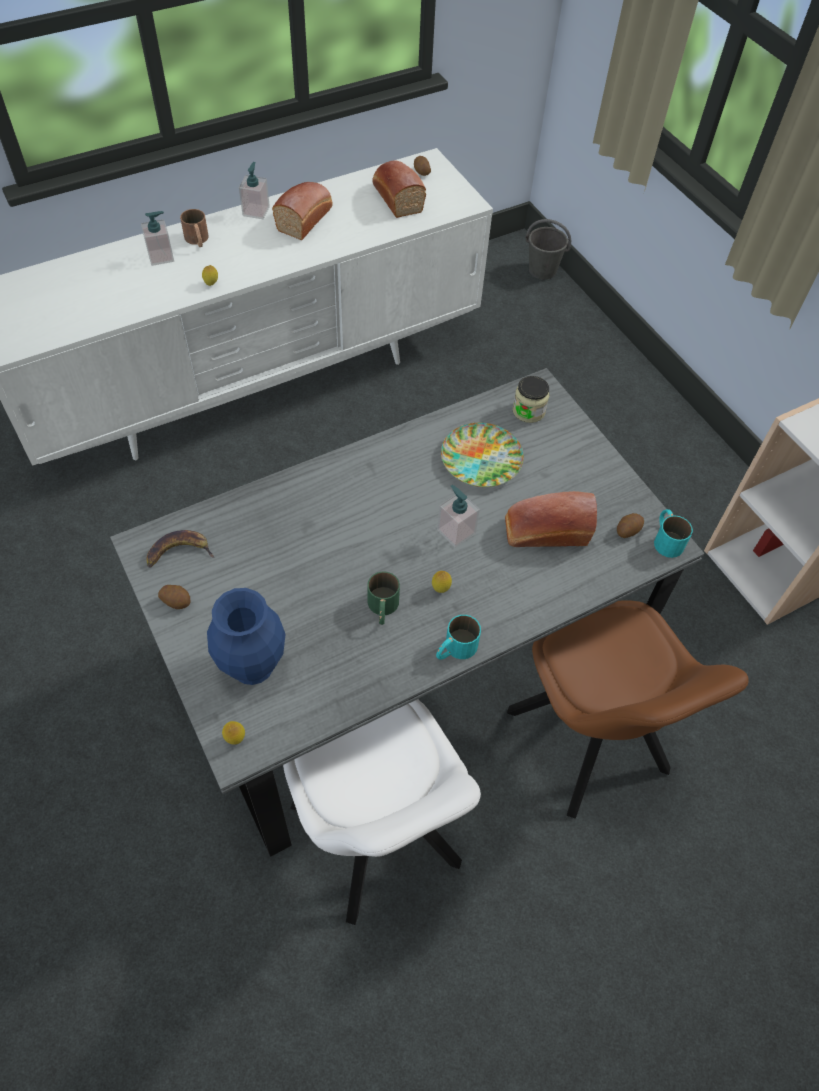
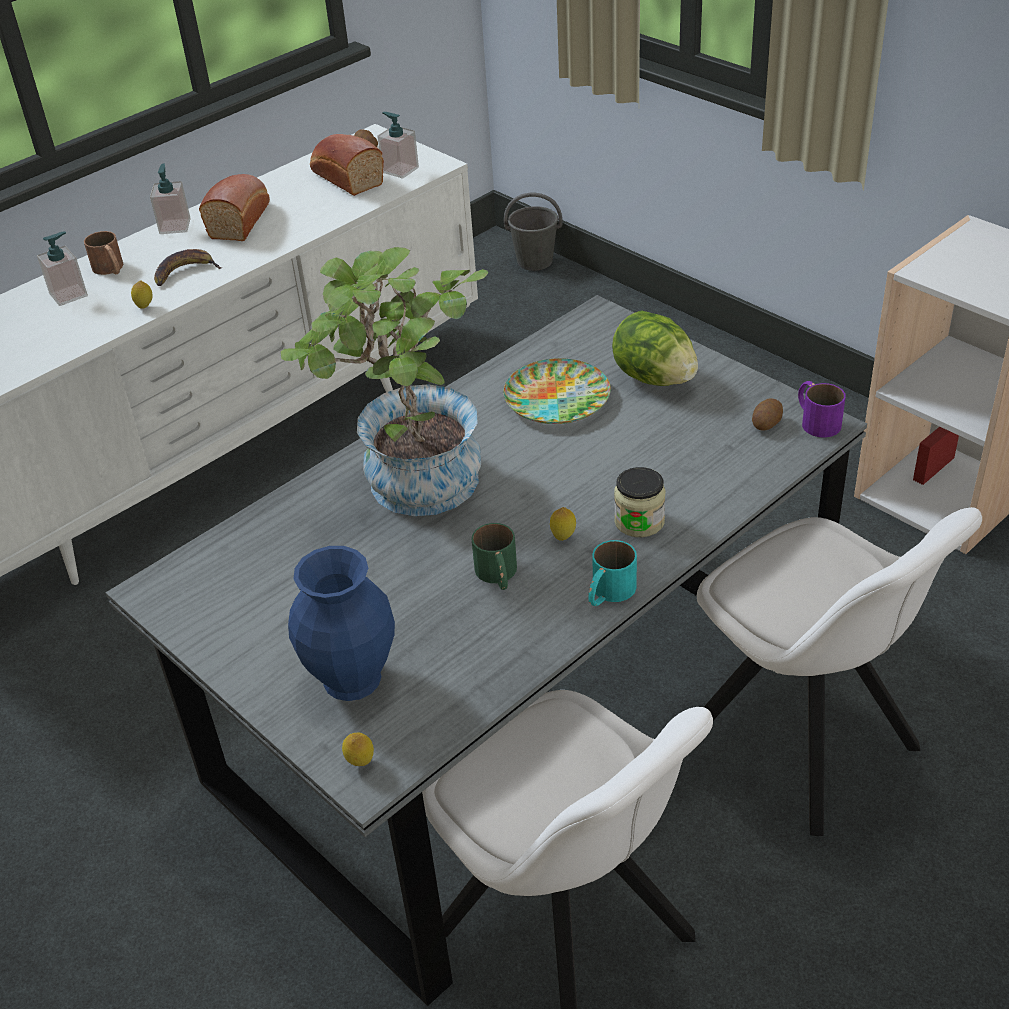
camera: 10 degrees left, 15 degrees down
(176, 601) = (222, 636): potato -> none
(179, 552) = (206, 584): banana -> banana (185, 272)
(347, 511) = (411, 489): none -> potted plant
(456, 531) = (557, 476): soap dispenser -> soap dispenser (400, 170)
(528, 411) = (594, 339): jar -> jar (639, 521)
(544, 532) = (666, 449): bread -> none
(560, 461) = (654, 378): none -> lettuce
(589, 741) = (802, 742): brown chair -> white chair
(666, 538) = (815, 420): turquoise mug -> purple mug

